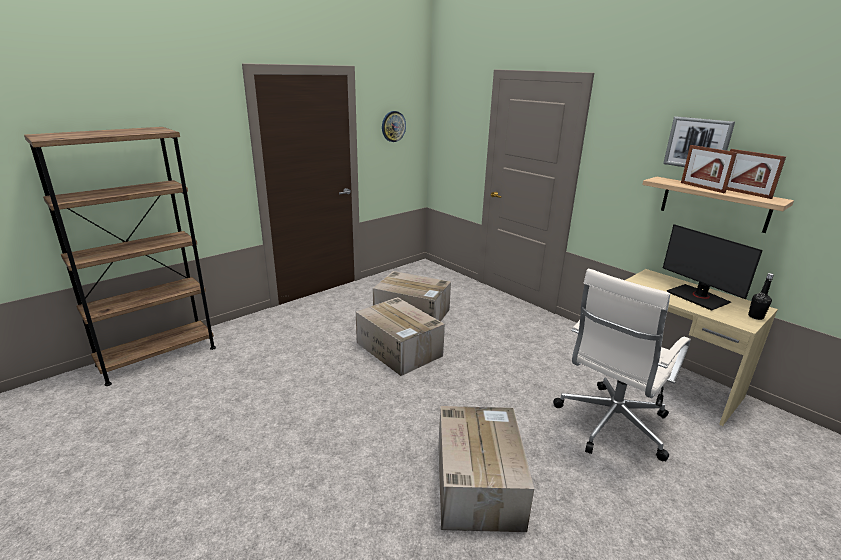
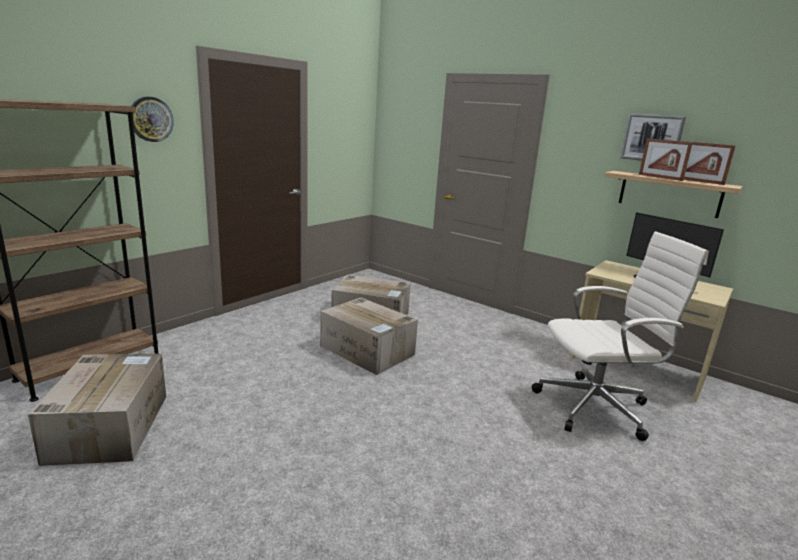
camera: 10 degrees left, 5 degrees down
(393, 126) = (342, 128): wall clock -> wall clock (150, 119)
(477, 482) = (487, 468): cardboard box -> cardboard box (110, 426)
(610, 424) = (596, 407): white office chair -> white office chair turned 135 degrees counterclockwise
(755, 317) = (718, 294): black bottle -> none

